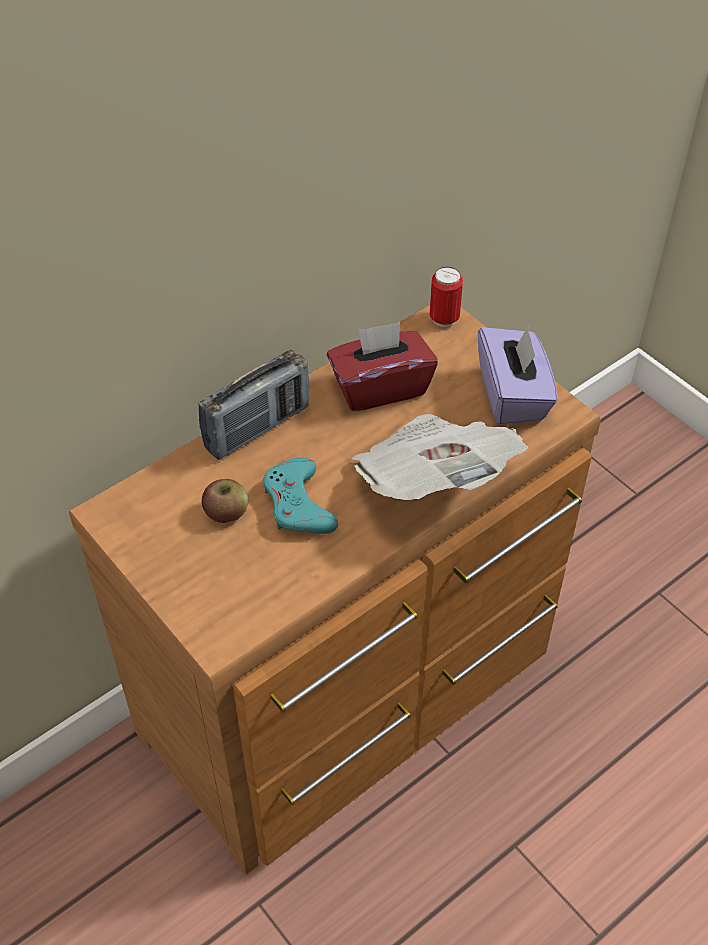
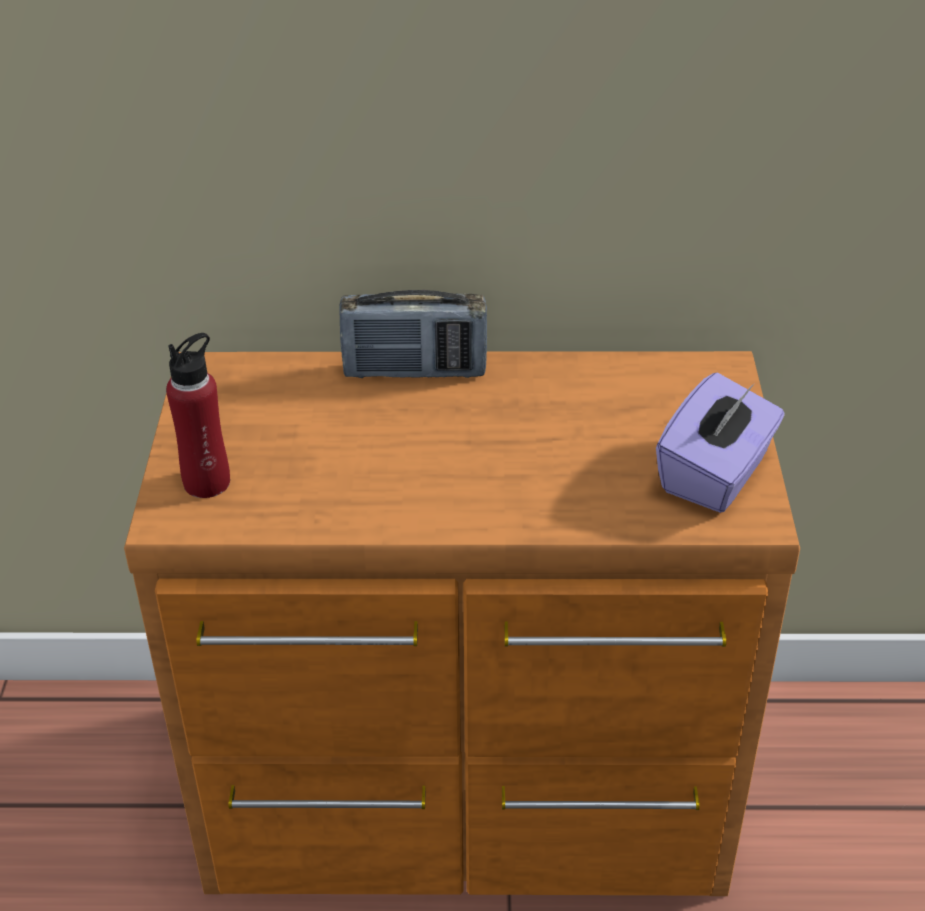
camera: 40 degrees right, 10 degrees down
(212, 596) = (207, 482): none -> red bottle
(226, 512) = (302, 423): apple -> none
(298, 504) = (374, 452): turquoise game controller -> none
(380, 387) = (578, 397): red tissue box -> none
(434, 482) = (532, 506): newspaper -> none
(444, 318) = (722, 370): can -> none

